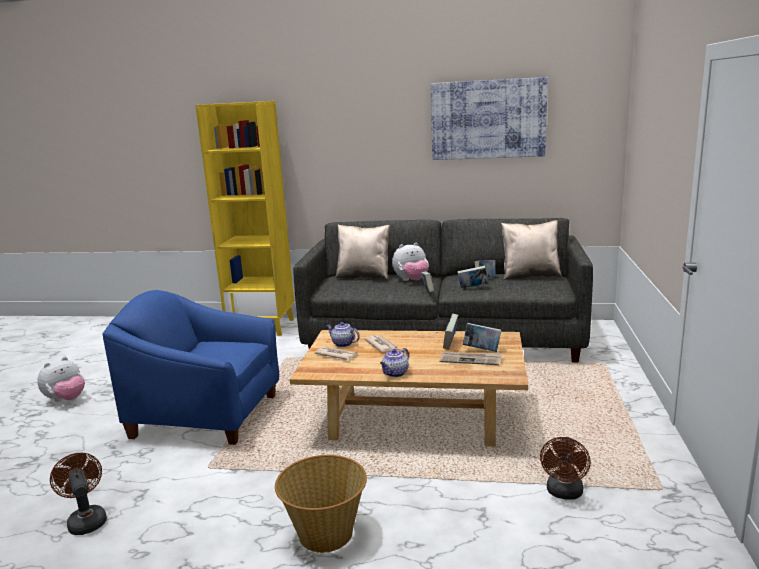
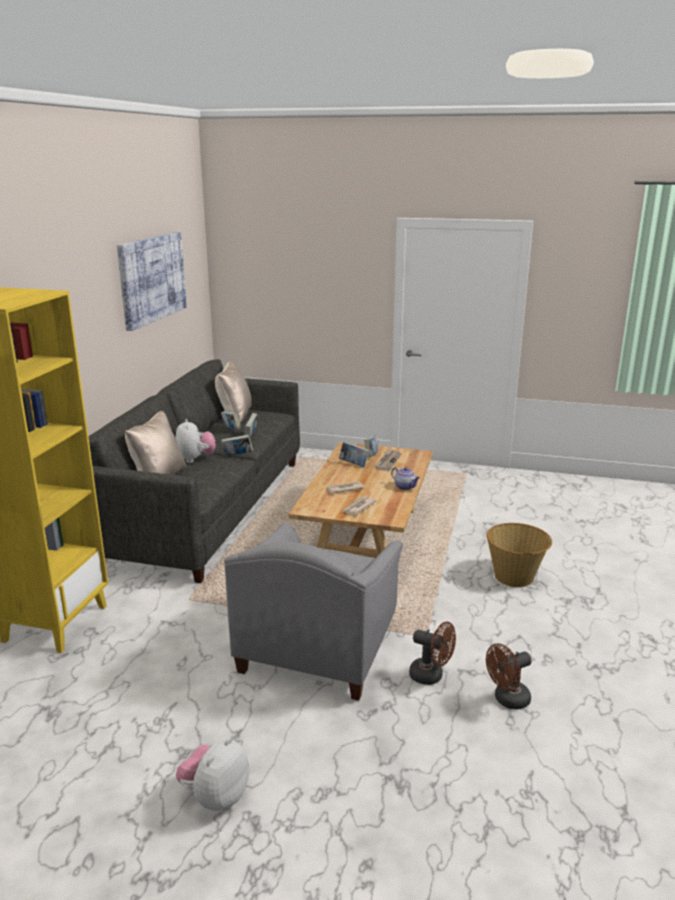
camera: 85 degrees left, 5 degrees up
(66, 399) = (215, 797): plush toy -> plush toy turned 105 degrees counterclockwise
(207, 415) = (318, 647): blue armchair -> grey armchair
(342, 344) = (333, 504): teapot -> none
(564, 493) = (469, 498): brown fan -> brown fan (431, 676)

